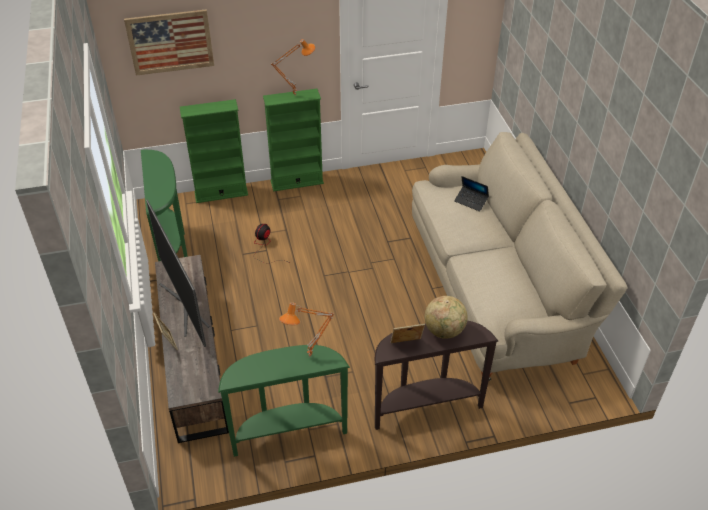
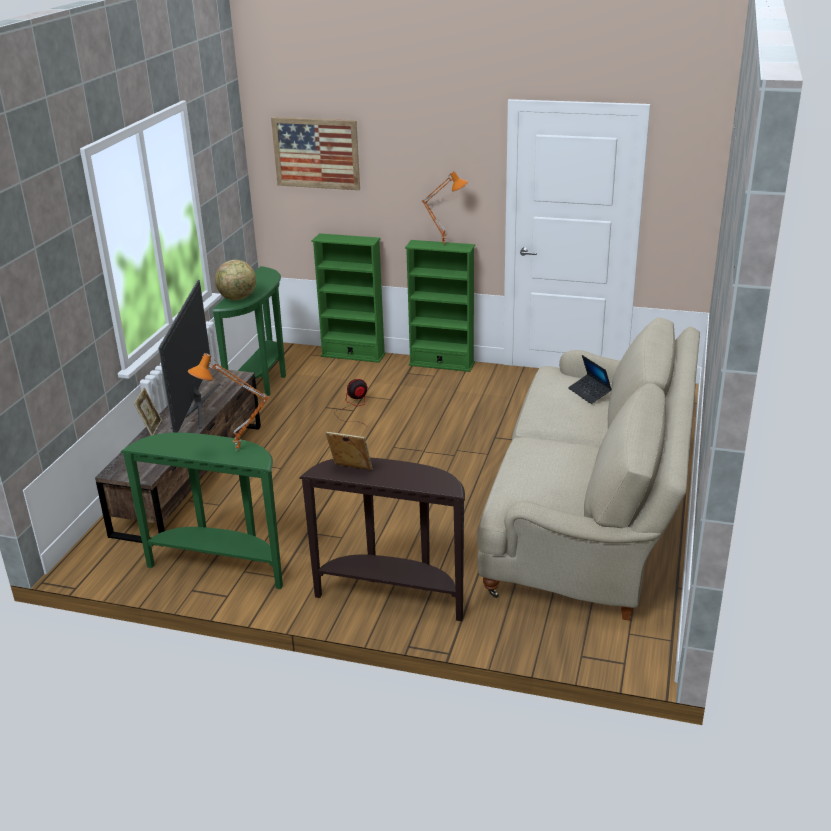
camera: 30 degrees right, 15 degrees down
(444, 330) = (407, 471): globe -> globe (238, 299)

